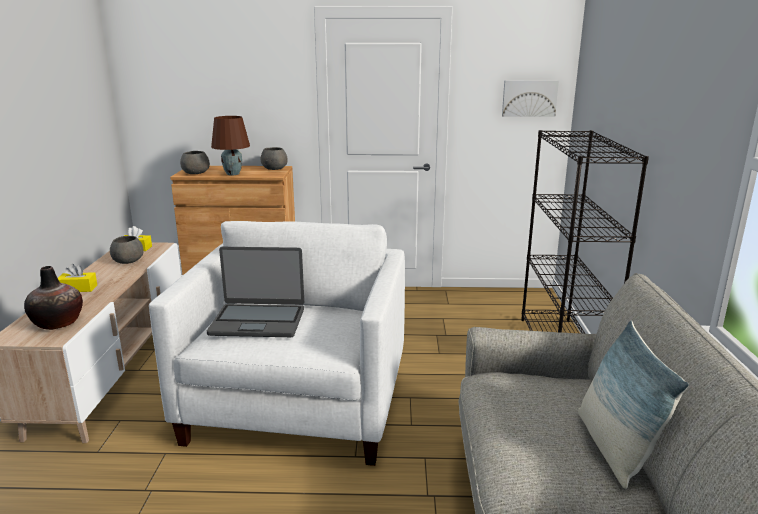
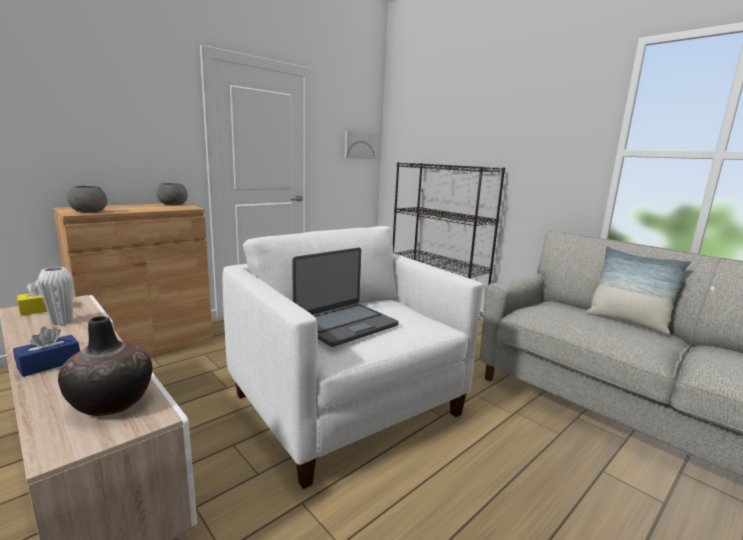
camera: 45 degrees left, 5 degrees down
(78, 288) = (49, 364): yellow tissue box -> blue tissue box
(128, 261) = (62, 322): grey bowl -> white vase
(233, 174) = (141, 209): brown table lamp -> none

